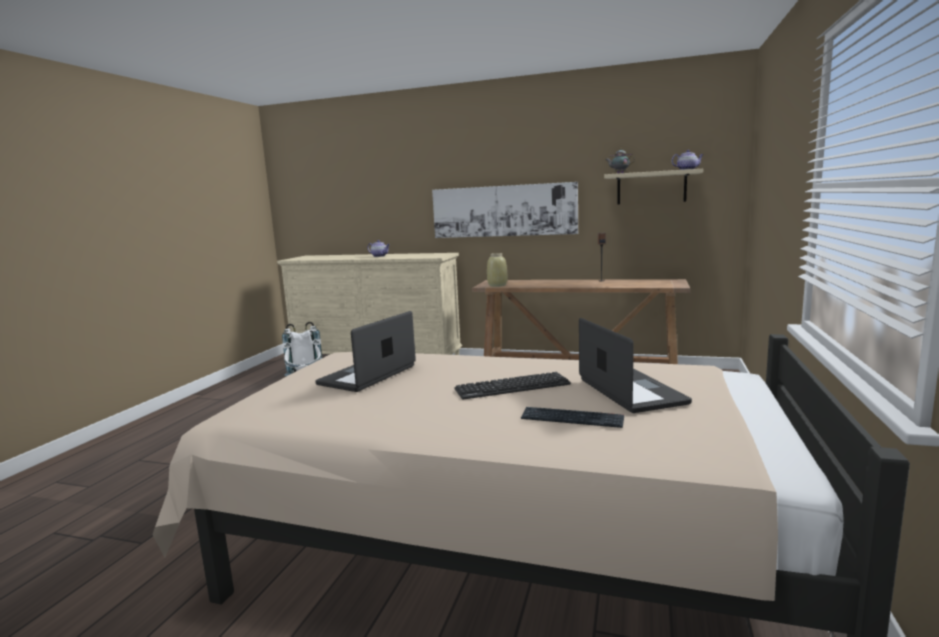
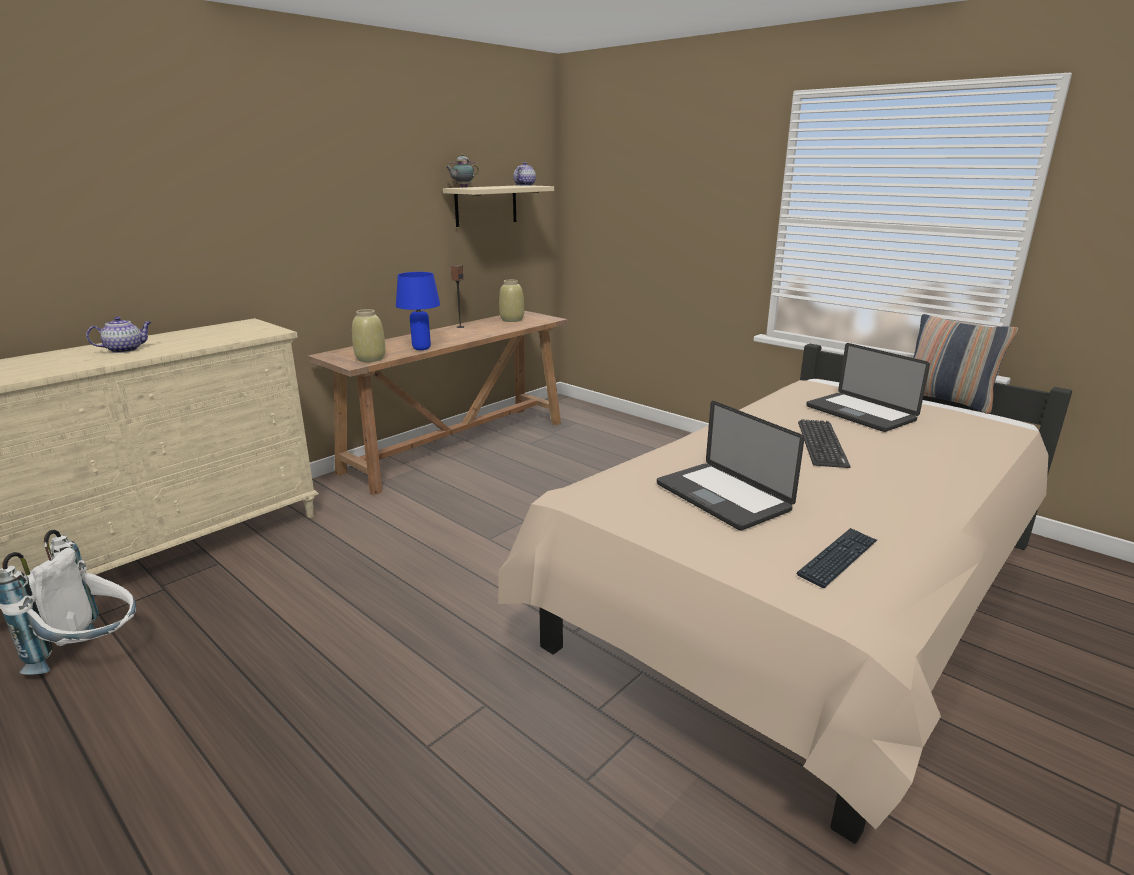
camera: 65 degrees left, 10 degrees up
(503, 211) = (318, 241): picture -> none
(535, 286) = (421, 348): none -> blue table lamp
(572, 419) = (919, 443): keyboard -> keyboard (838, 558)
(631, 392) = (860, 413): laptop -> laptop turned 135 degrees counterclockwise
(649, 282) = (512, 320): none -> beige vase
(807, 432) = (946, 400): none -> pillow

